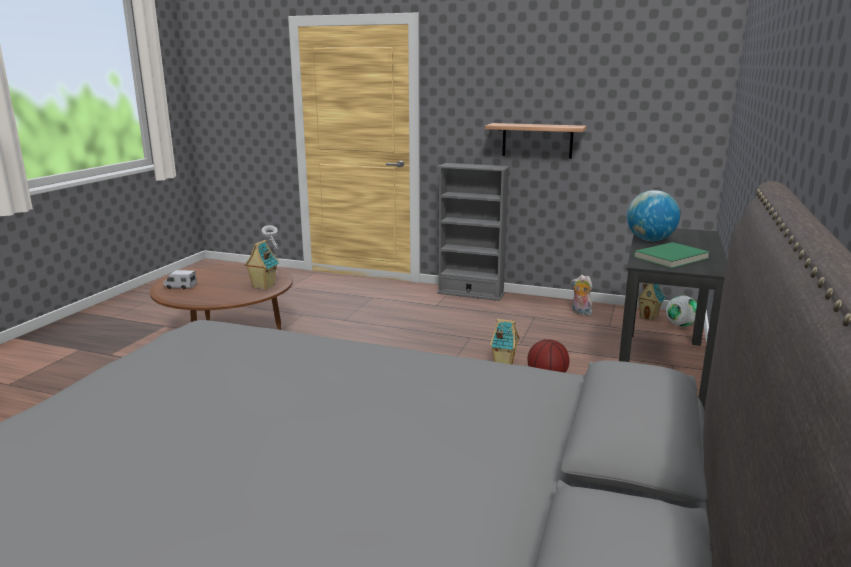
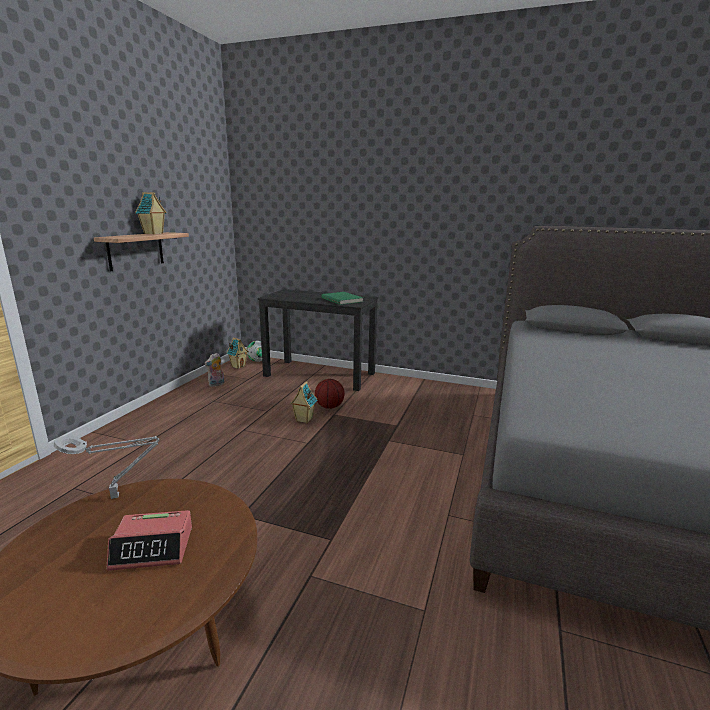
camera: 90 degrees left, 0 degrees up
(180, 286) = (118, 610): toy truck -> none
(221, 286) = (153, 548): none -> alarm clock
(263, 286) = (183, 499): toy house -> toy house (153, 233)
(470, 293) = (126, 424): grey bookcase -> none
(650, 240) = (300, 299): globe -> none

